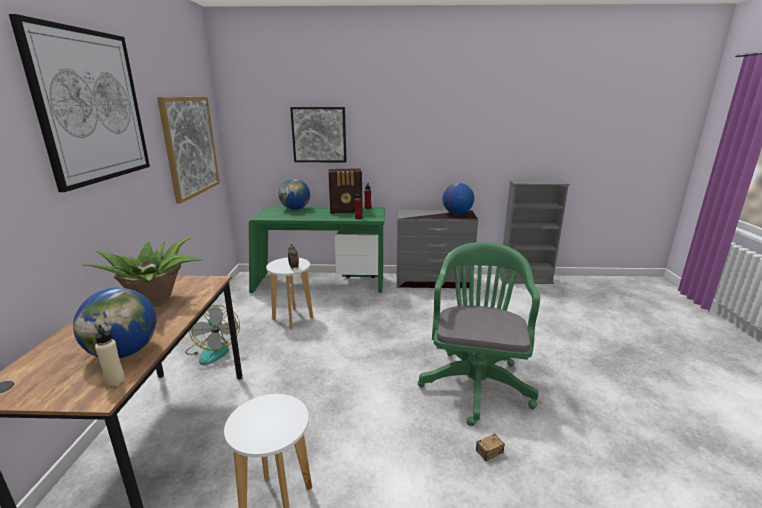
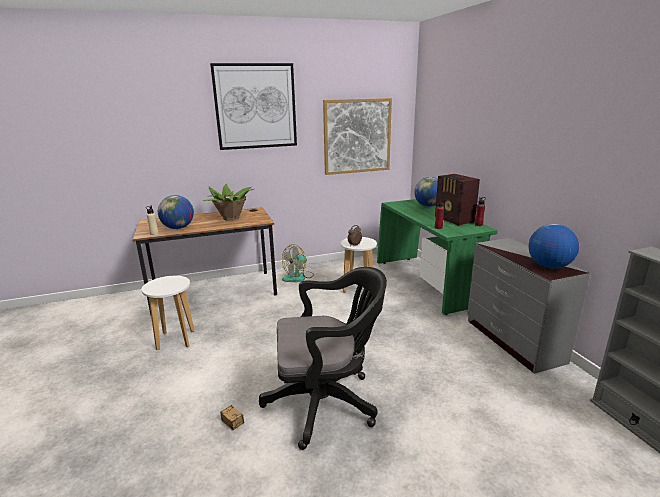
camera: 70 degrees right, 0 degrees up
(319, 135) = (464, 138): picture -> none
(476, 381) = (327, 402): green office chair -> black office chair

